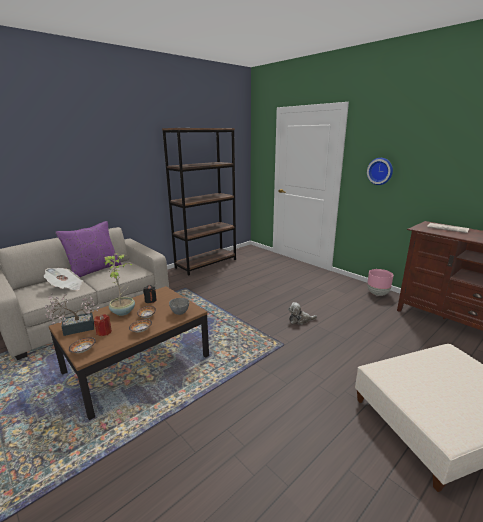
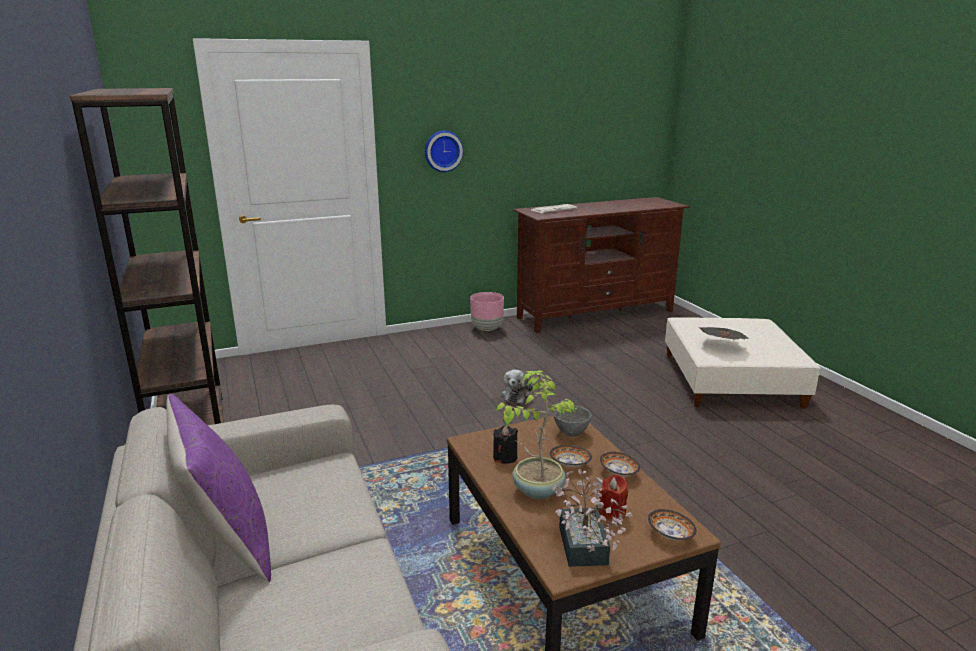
camera: 70 degrees left, 0 degrees up
(66, 287) = (328, 585): newspaper -> newspaper (722, 346)

